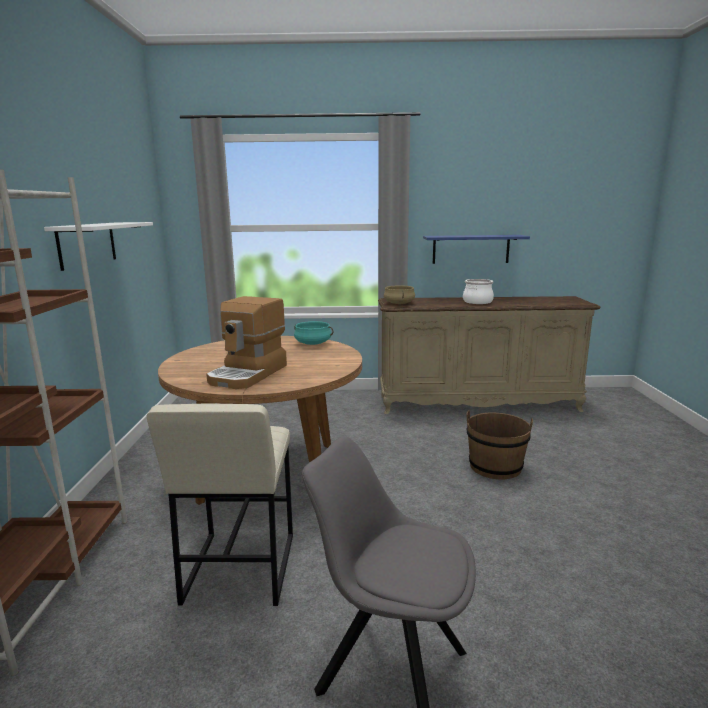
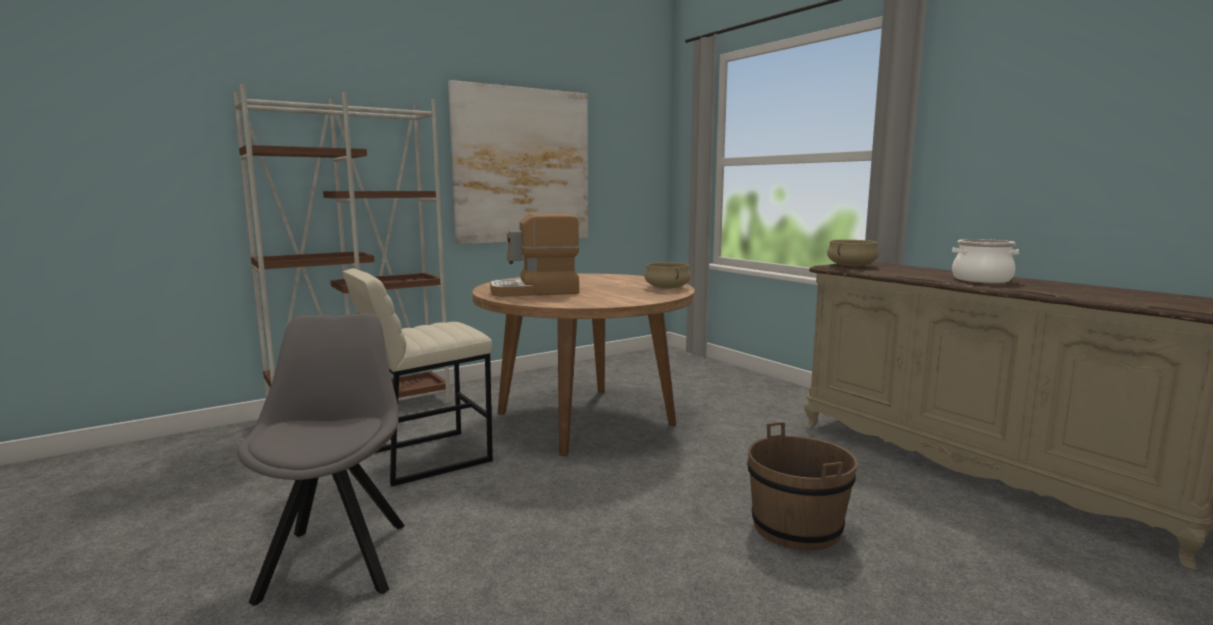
camera: 55 degrees right, 5 degrees down
(87, 244) = (522, 166): white shelf -> picture
(313, 343) = (667, 288): turquoise cooking pot -> beige cooking pot
(470, 249) = (1038, 191): blue shelf -> none

